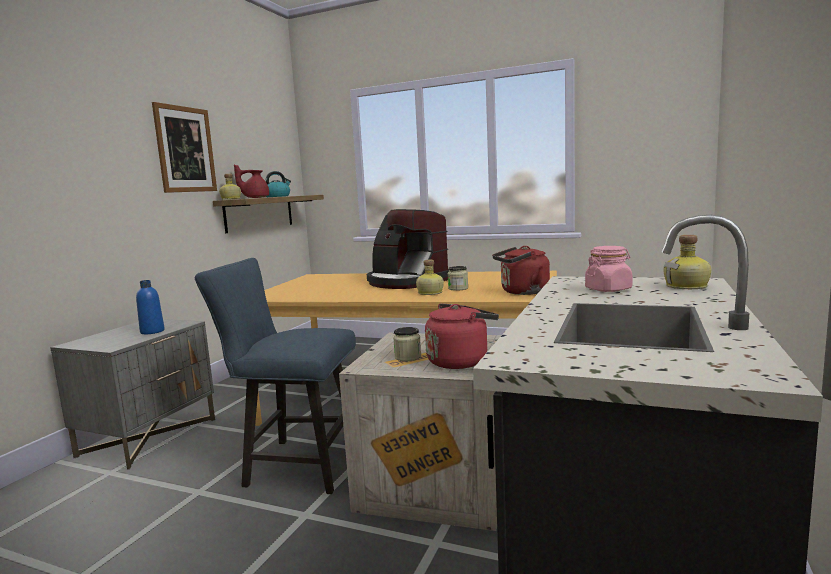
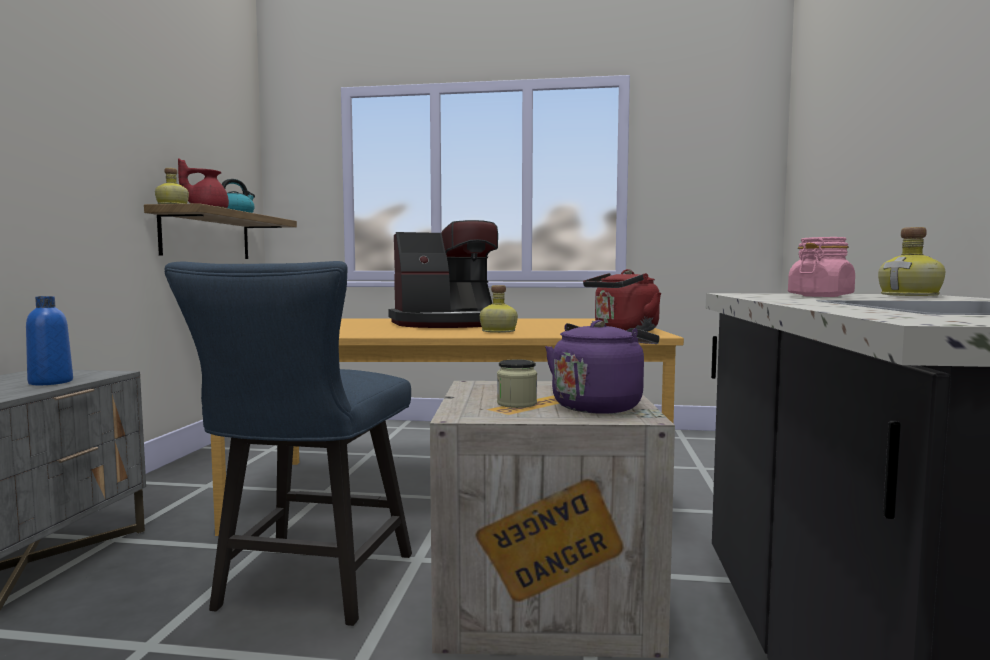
camera: 15 degrees left, 5 degrees down
(185, 149) = (109, 121): picture -> none
(295, 464) = (308, 587): blue chair -> blue chair turned 75 degrees counterclockwise
(406, 282) = (446, 324): coffee machine -> coffee machine turned 45 degrees counterclockwise
(458, 288) = (530, 328): jar -> none
(460, 361) = (599, 406): red kettle -> purple kettle

